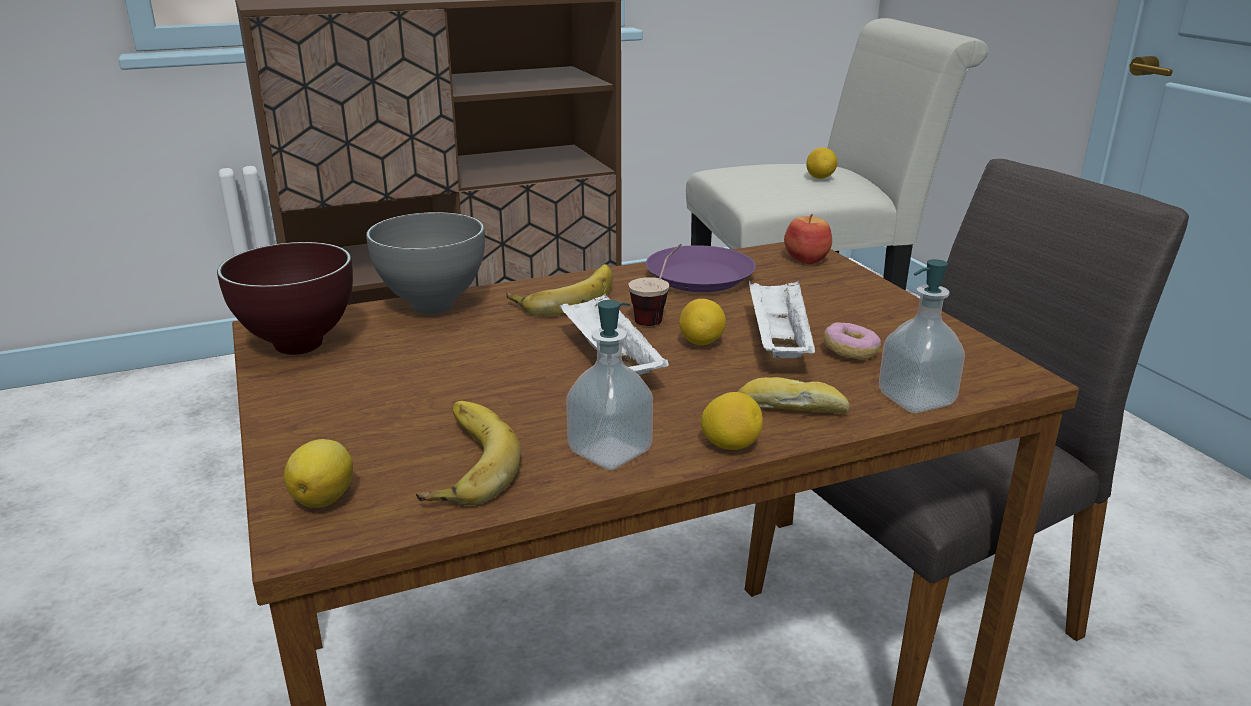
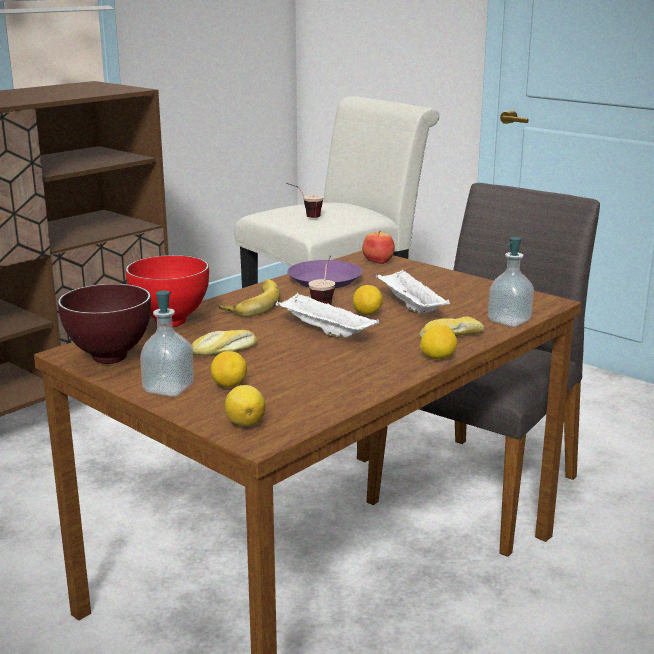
camera: 25 degrees left, 5 degrees down
(433, 308) = (172, 323): grey bowl -> red bowl
(446, 364) = (225, 350): none -> bread
(460, 463) = (301, 393): banana -> none
(610, 452) = (378, 372): soap dispenser -> soap dispenser (169, 388)
(764, 180) = (305, 216): none -> cup
(820, 178) = (339, 211): lemon -> lemon (229, 386)
(850, 352) = (454, 305): donut -> none

